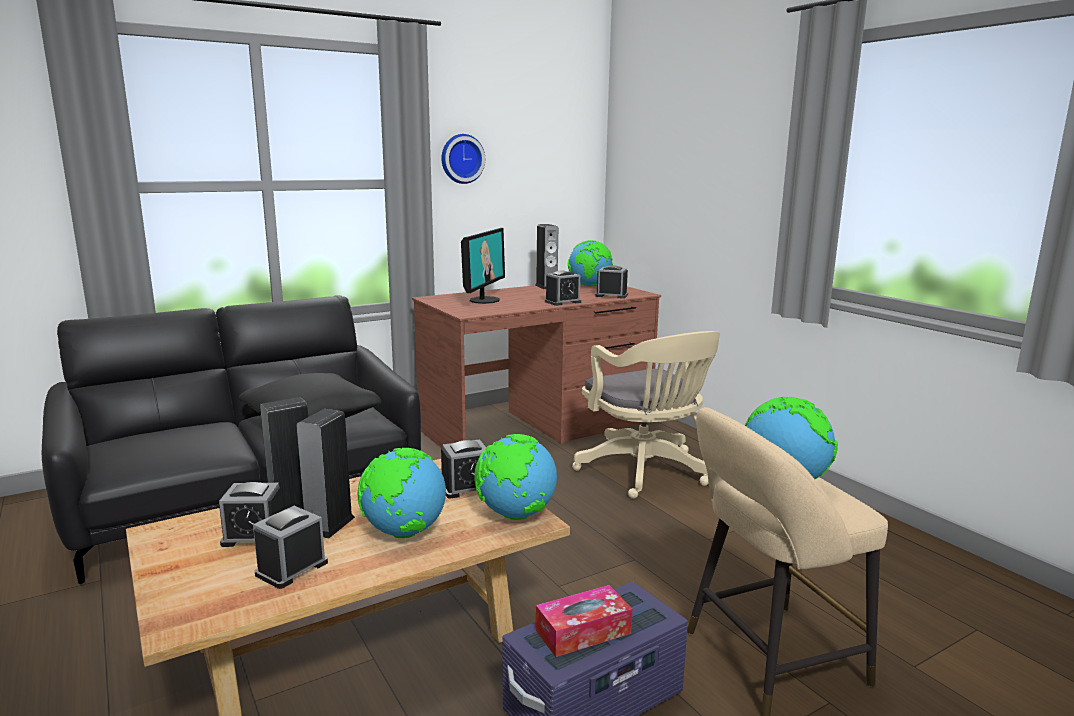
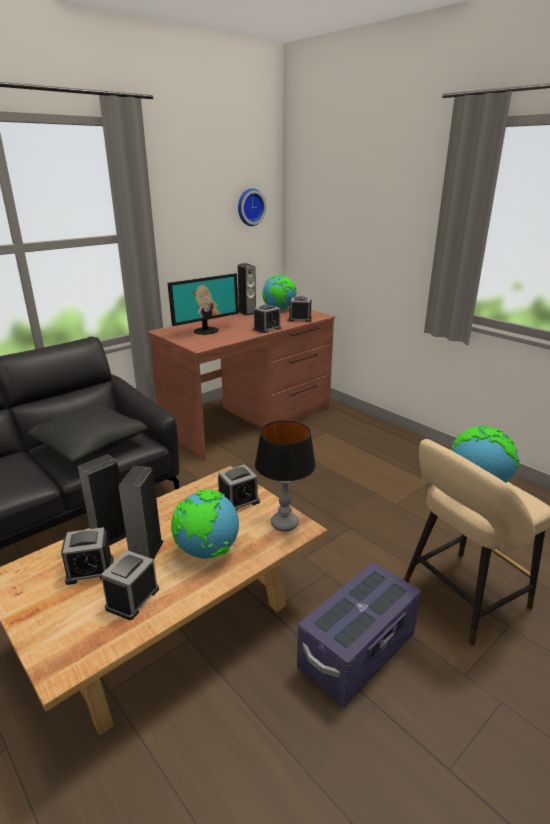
camera: 10 degrees left, 10 degrees up
(461, 159) = (175, 213): wall clock -> wall clock (250, 207)
(484, 300) = (206, 331): monitor -> monitor turned 45 degrees clockwise
(515, 515) = (284, 524): globe -> table lamp
(583, 632) = (353, 611): tissue box -> none
(645, 472) = (337, 452): beige office chair -> none

